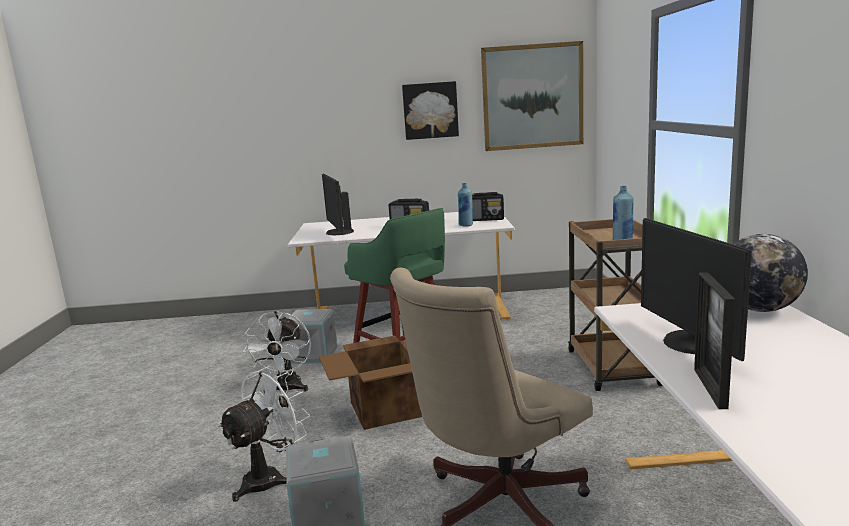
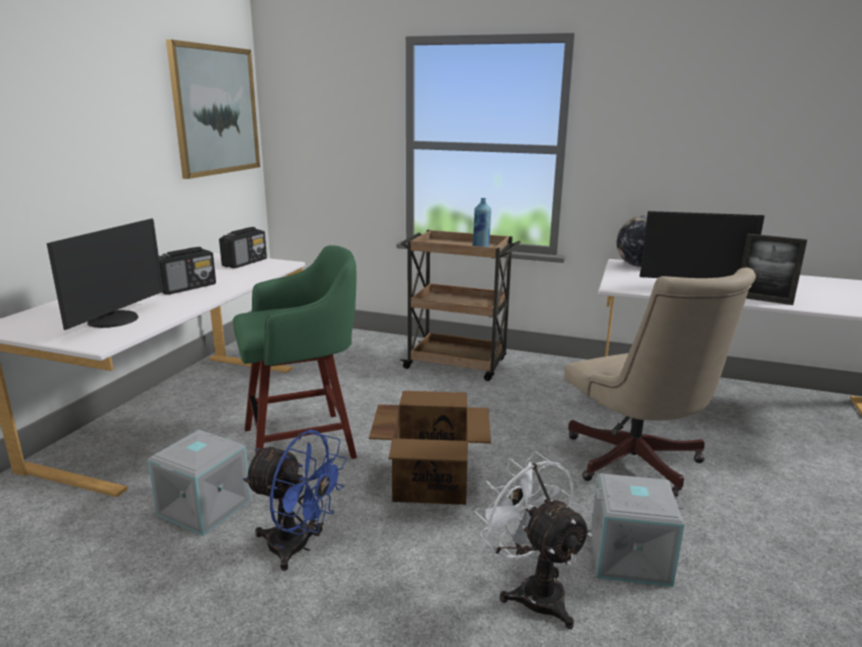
camera: 70 degrees left, 5 degrees up
(286, 390) = (298, 547): white fan -> blue fan
(338, 232) = (115, 320): monitor -> monitor turned 75 degrees counterclockwise
(430, 110) = (122, 122): picture -> none
(466, 225) = (252, 271): blue bottle -> none

